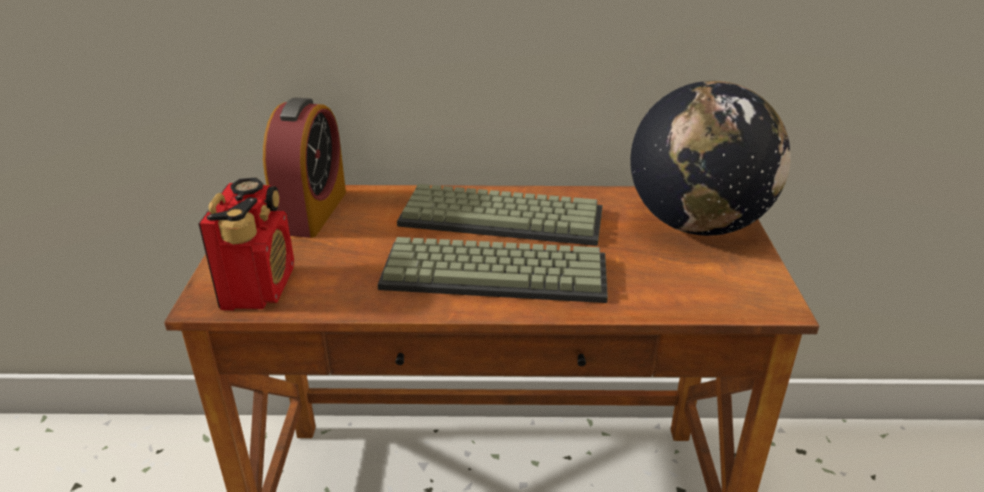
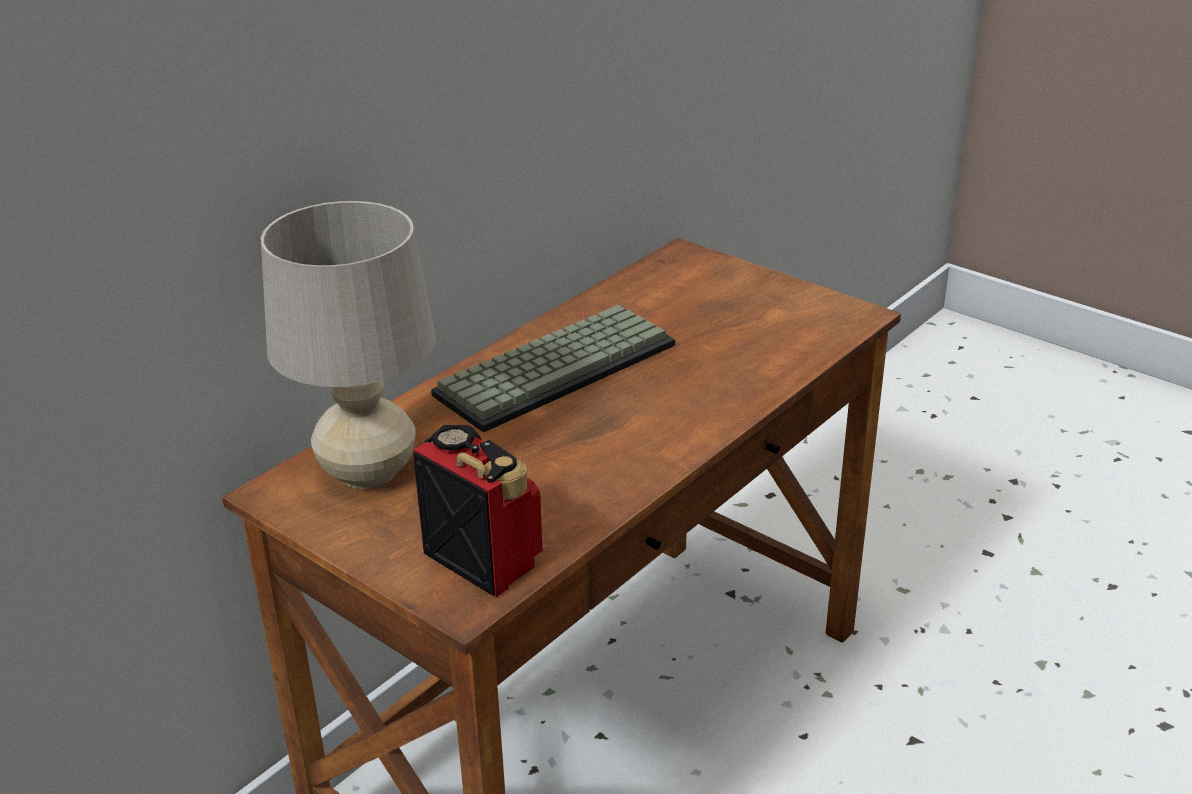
camera: 50 degrees left, 0 degrees up
(312, 212) = (368, 473): alarm clock -> beige table lamp
(497, 271) = (646, 411): keyboard -> none
(697, 224) = (709, 286): globe -> none

